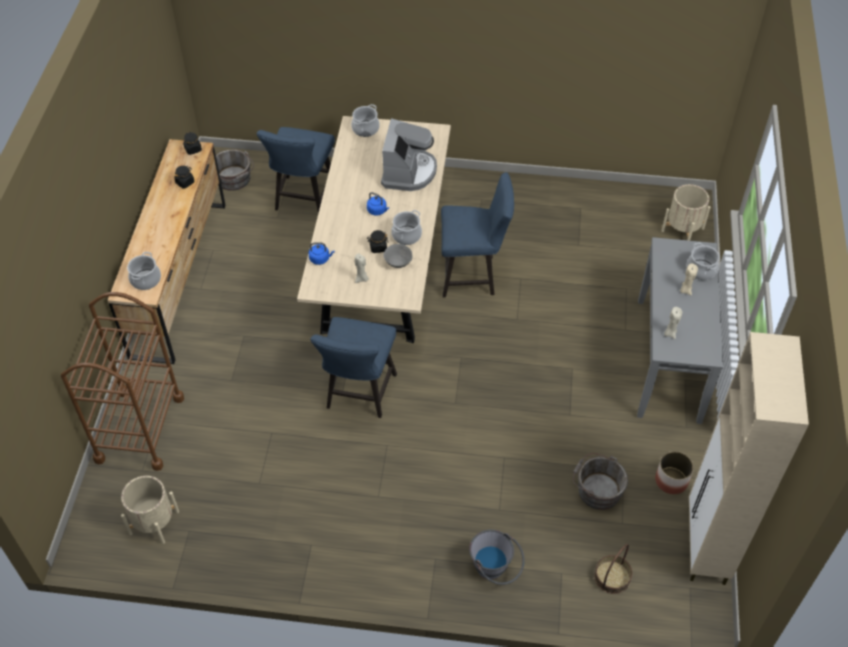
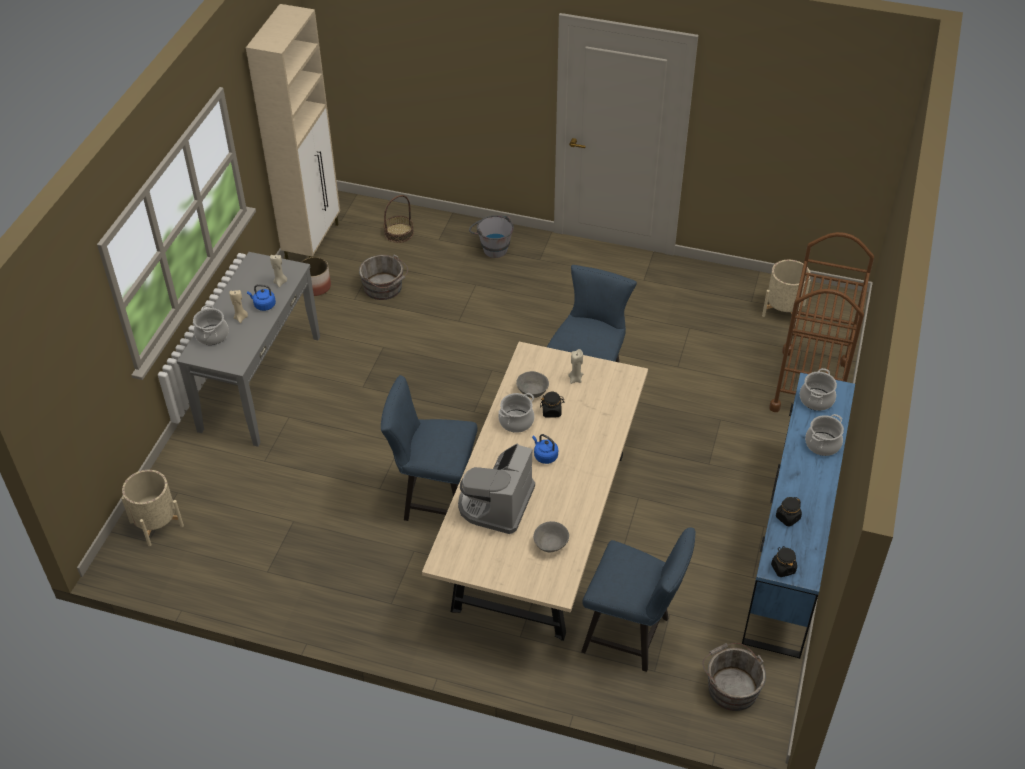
camera: 170 degrees left, 5 degrees down
(180, 278) = (791, 543): brown dresser -> blue dresser
(304, 200) = (632, 636): blue chair -> blue chair turned 90 degrees clockwise
(320, 259) = (619, 406): blue kettle -> blue kettle (263, 305)
(362, 151) = (550, 544): none -> grey bowl
(365, 129) = (541, 579): cooking pot -> cooking pot (822, 444)

